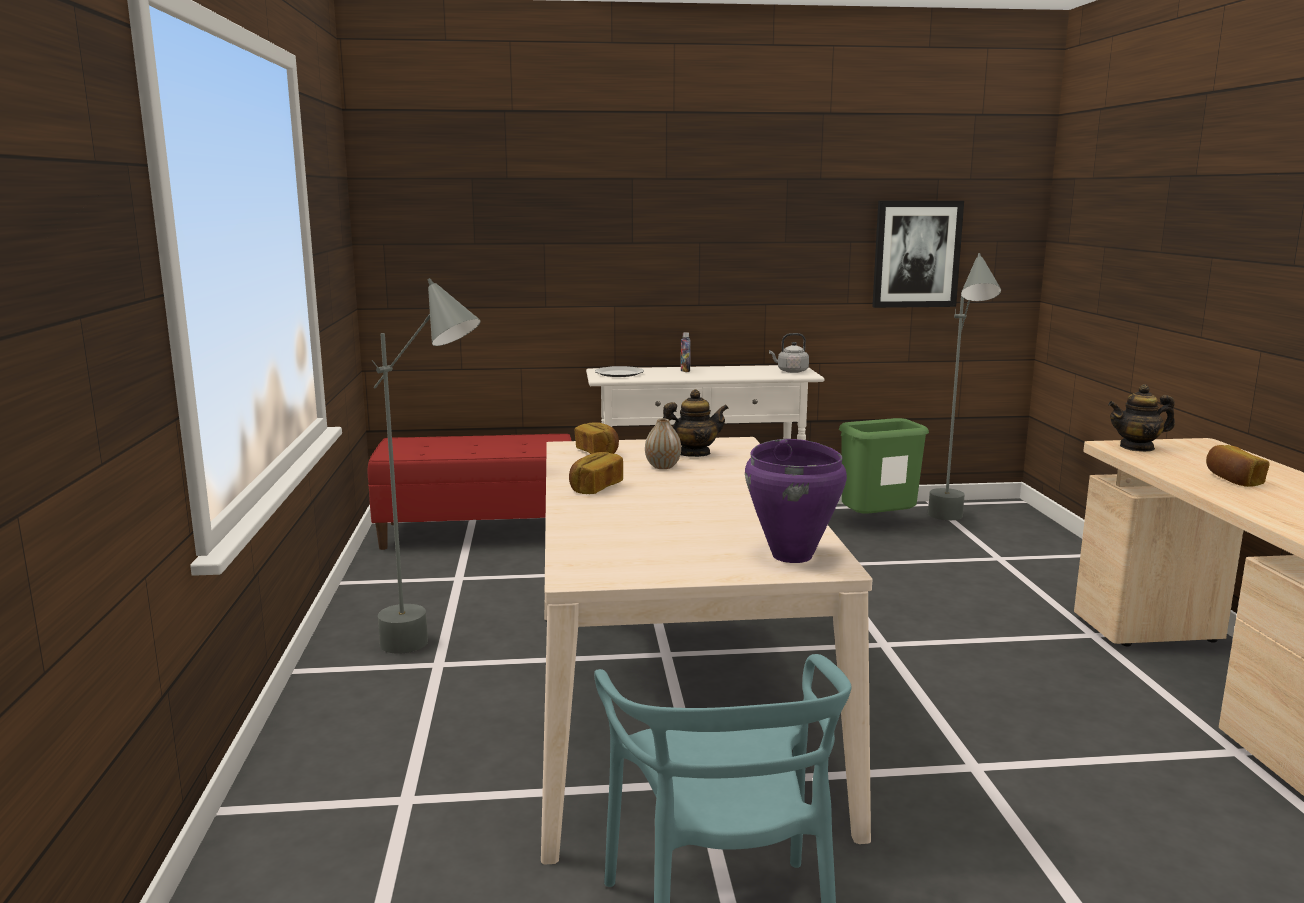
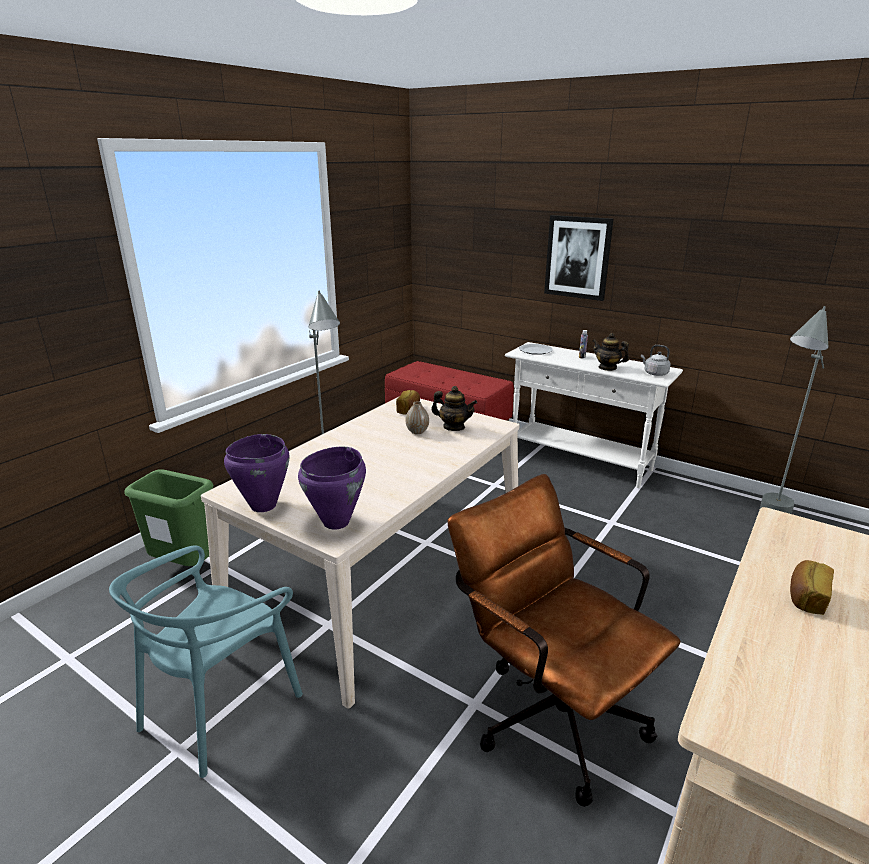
camera: 40 degrees right, 10 degrees up
(595, 487) = (354, 435): bread -> none
(666, 572) = (263, 506): none -> purple cooking pot
(877, 525) = (701, 505): green trash can -> green trash can (187, 567)
(916, 254) = (802, 293): picture -> picture (578, 257)
(1037, 736) = (548, 710): none -> brown office chair
(1137, 447) = (797, 530): teapot -> teapot (607, 368)

